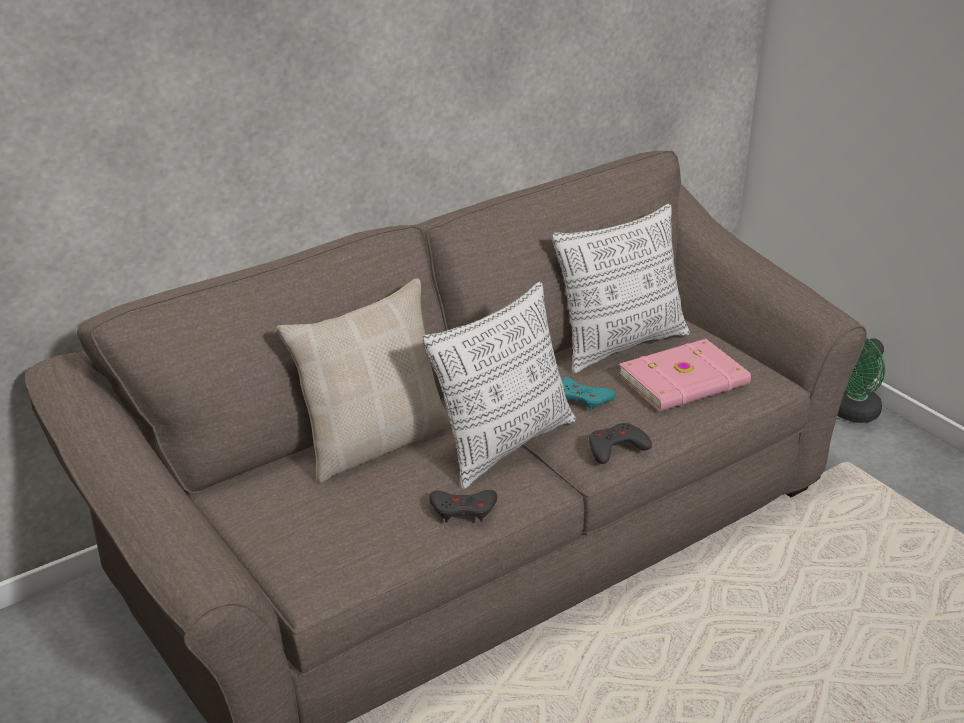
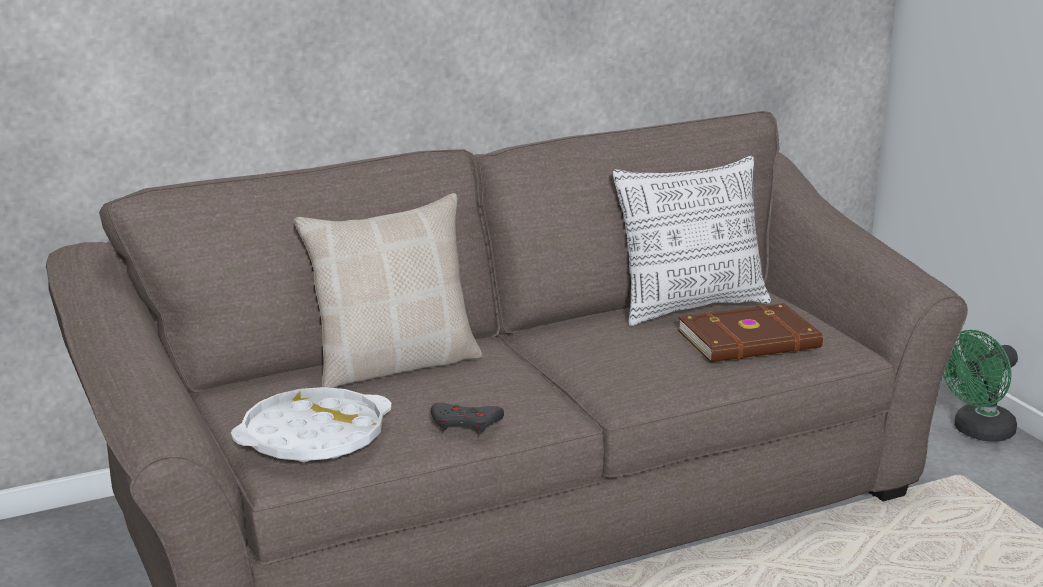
camera: 10 degrees right, 10 degrees down
(328, 543) = (313, 437): none -> white tray
(504, 445) = (531, 377): pillow -> none
(582, 398) = (631, 346): turquoise game controller -> none
(616, 448) = (651, 388): grey game controller -> none
(685, 381) = (750, 340): pink book -> brown book

